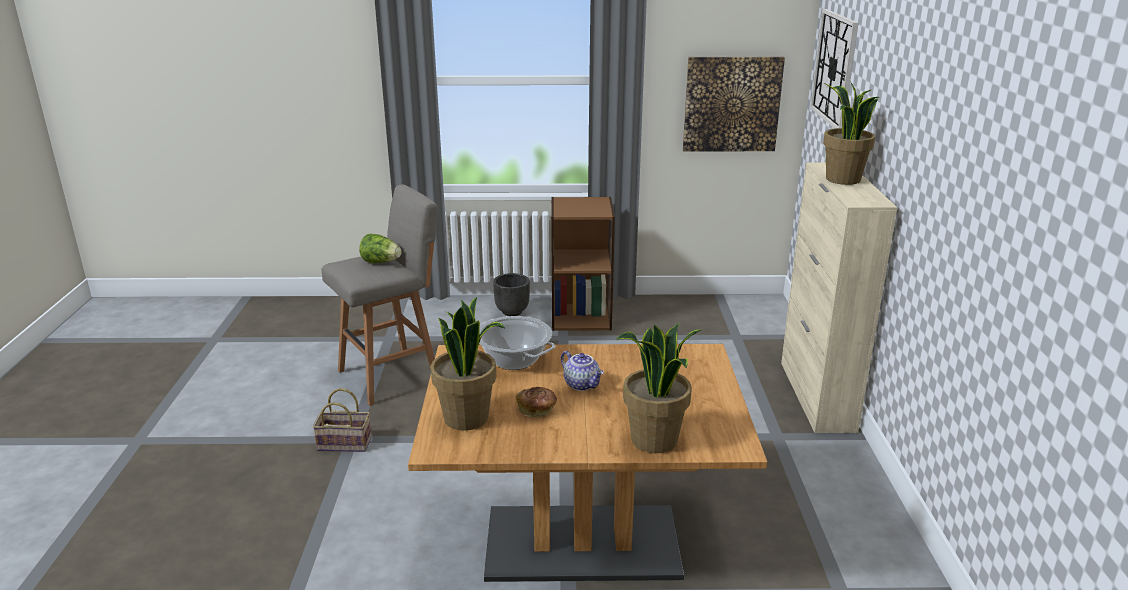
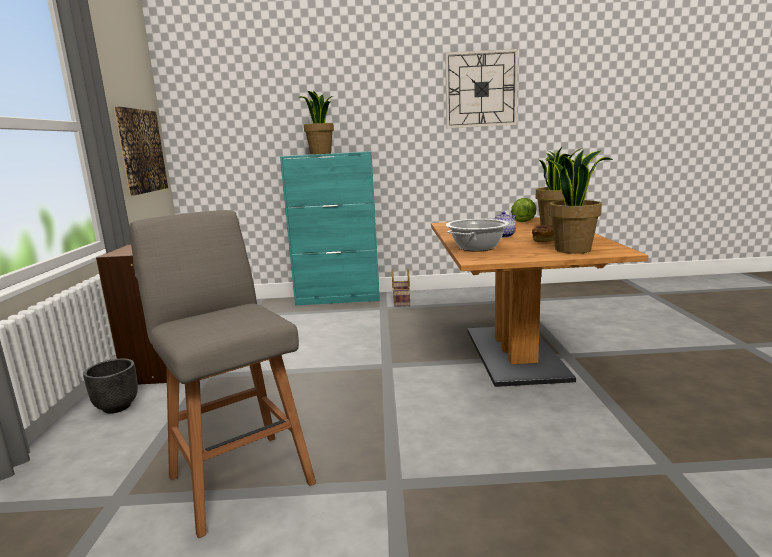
camera: 90 degrees left, 10 degrees down
(346, 443) = (404, 487): basket -> basket (401, 301)
(381, 262) = (215, 314): lettuce -> lettuce (523, 220)
(817, 396) = (338, 299): beige cabinet -> turquoise cabinet
(834, 68) = (219, 108): wall clock -> wall clock (481, 89)

